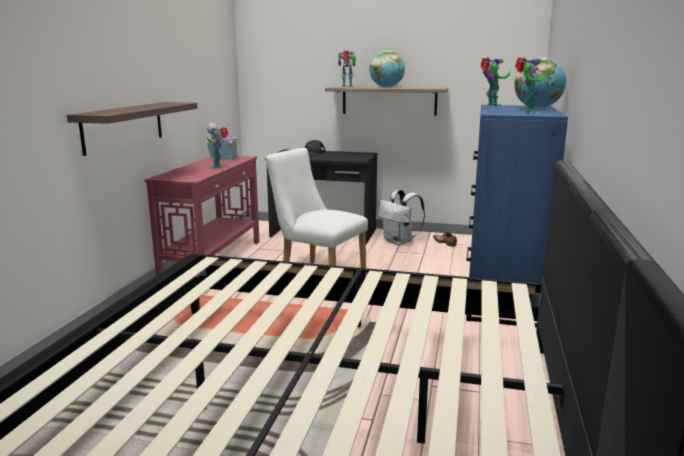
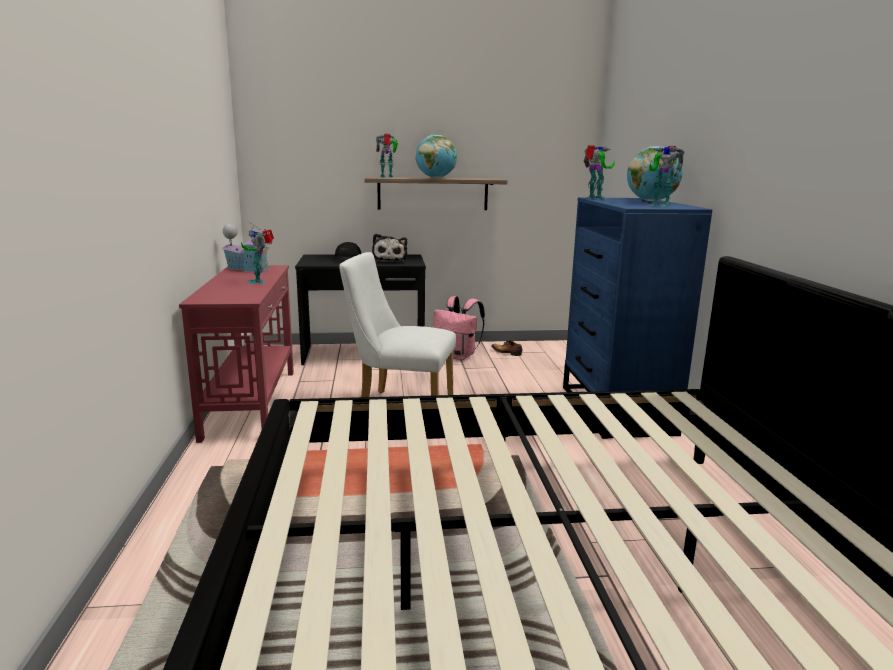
camera: 20 degrees left, 0 degrees up
(124, 126) = (155, 232): shelf -> none
(344, 156) = (390, 260): none -> plush toy
(399, 242) = (458, 356): white backpack -> pink backpack
(528, 112) = (660, 205): toy robot -> toy robot turned 120 degrees clockwise

